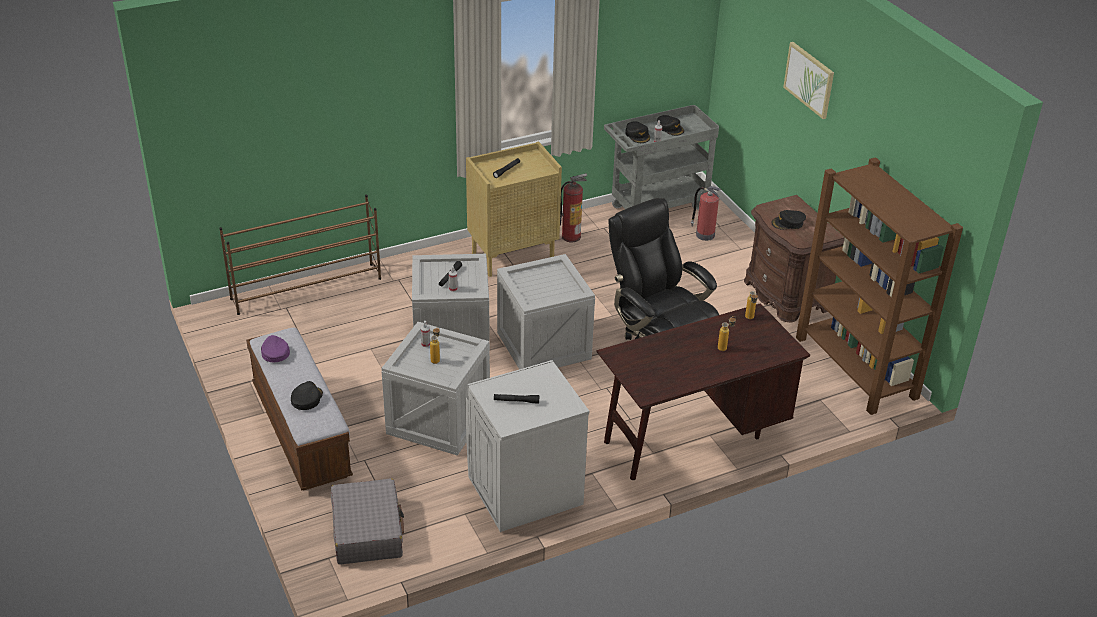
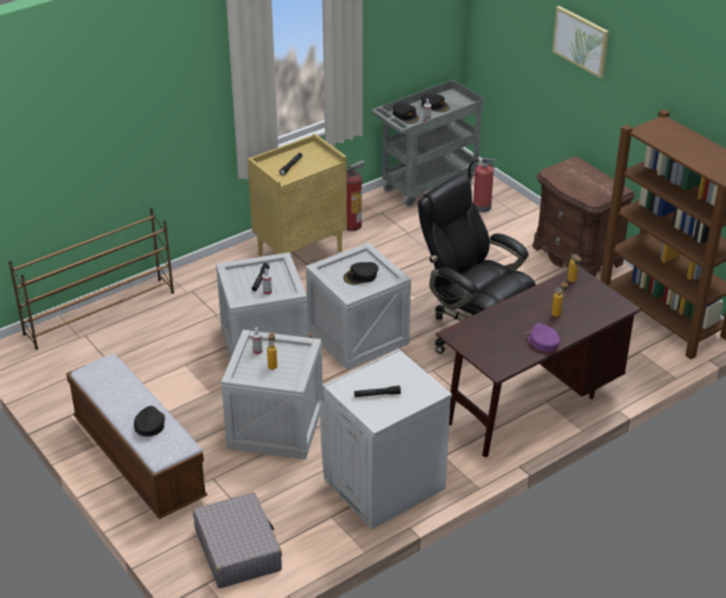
camera: 10 degrees left, 0 degrees up
(274, 352) = (101, 381): purple cap -> purple cap (542, 341)
(788, 223) = (576, 184): black cap -> black cap (361, 276)

